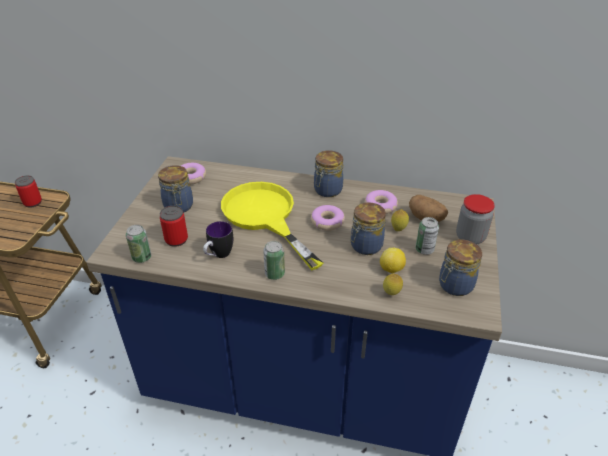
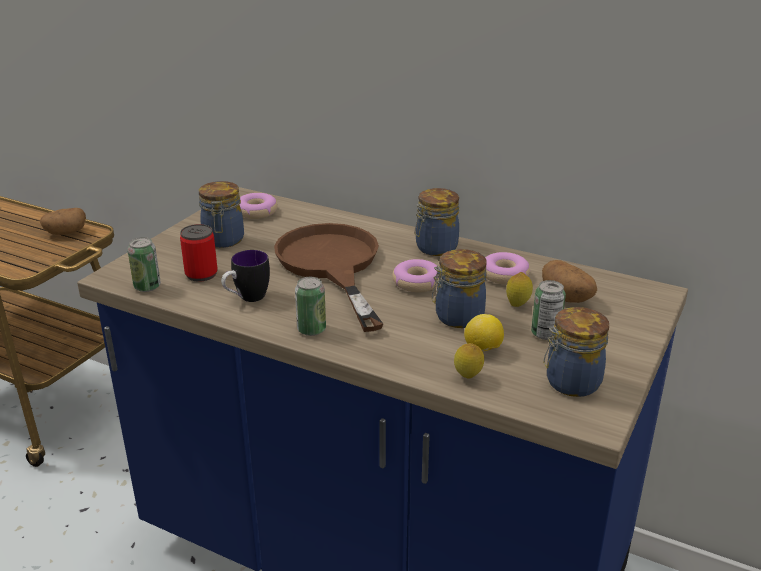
camera: 15 degrees right, 10 degrees down
(32, 202) = (65, 233): can -> potato
(265, 217) = (332, 266): yellow frying pan -> brown frying pan
(470, 237) = (625, 329): jar -> none

